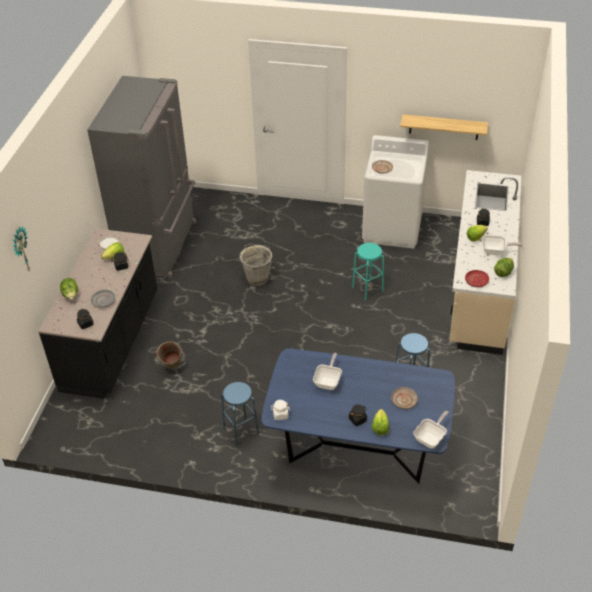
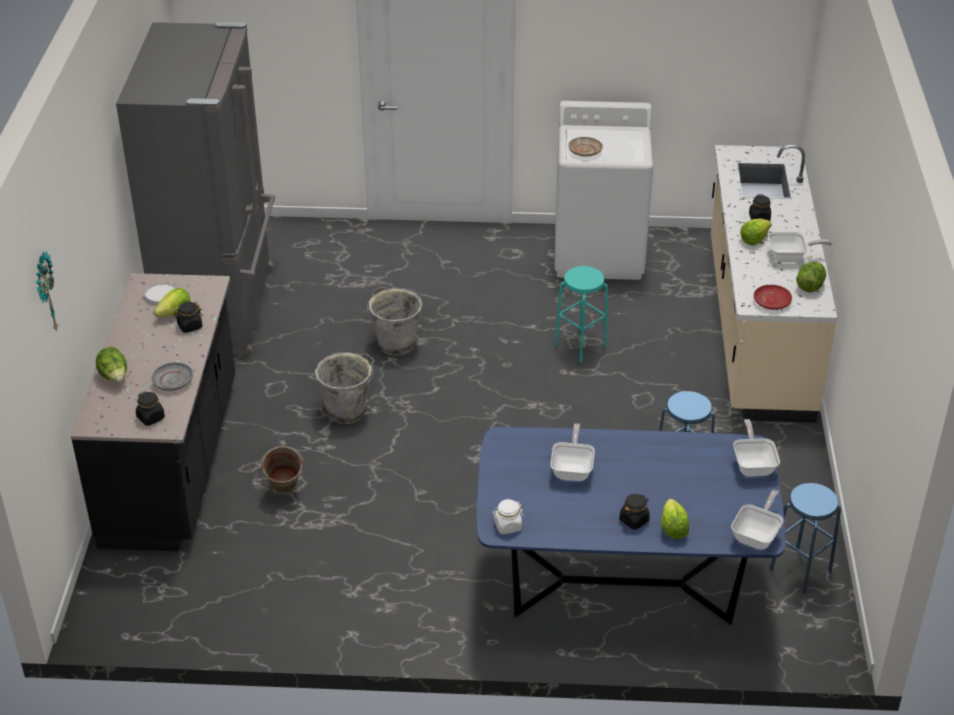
camera: 10 degrees left, 5 degrees down
(219, 318) = (347, 410): none -> grey bucket
(241, 431) = (423, 576): blue stool -> blue stool (800, 570)
(404, 400) = (701, 485): beige plate -> none
(440, 390) = (753, 464): none -> frying pan
(444, 127) = (673, 79): shelf -> none

